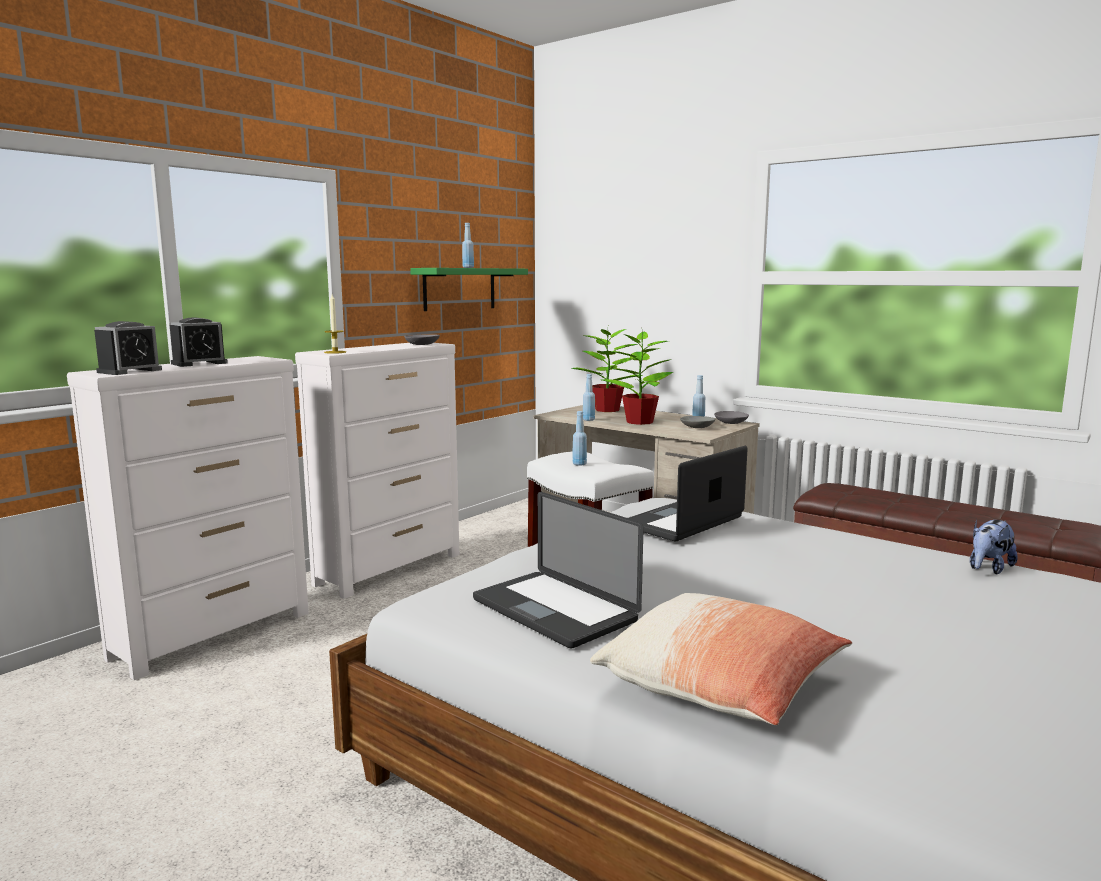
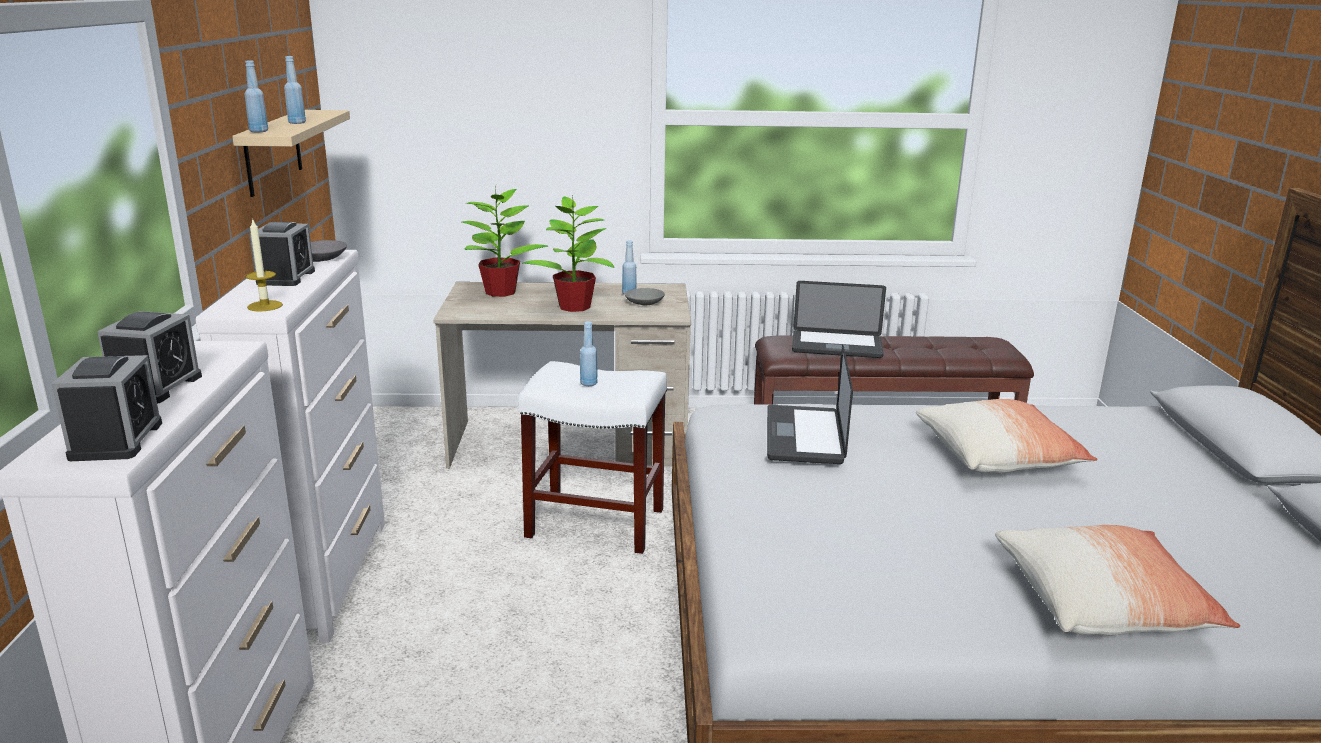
camera: 40 degrees left, 10 degrees up
(381, 347) = (286, 277): none -> alarm clock
(459, 289) = (273, 152): green shelf -> beige shelf
(554, 610) = (888, 585): laptop -> laptop (836, 346)
(588, 420) = (515, 315): blue bottle -> blue bottle (259, 131)
(731, 423) = (661, 289): grey bowl -> none
(849, 576) = (999, 457): none -> pillow
(988, 568) = (1051, 416): plush toy -> none

